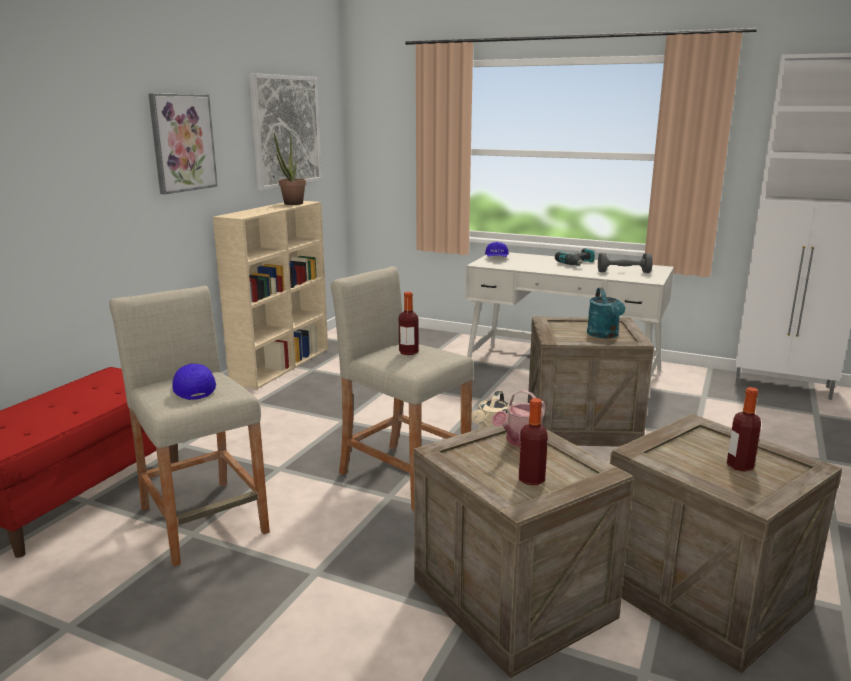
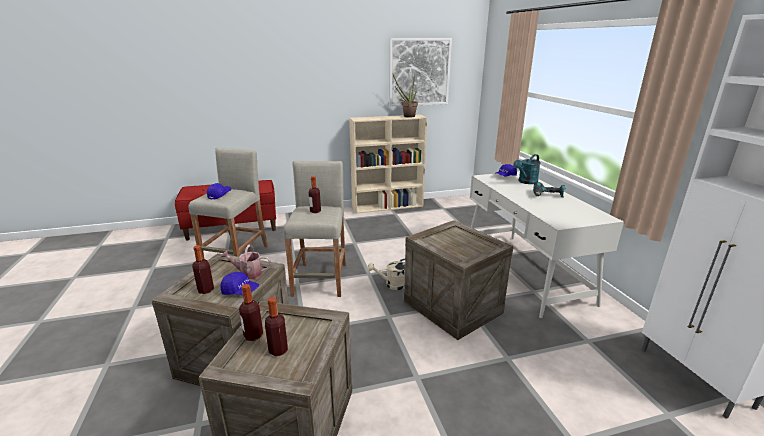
camera: 50 degrees right, 5 degrees up
(182, 143) = (332, 77): picture -> none
(566, 458) = (240, 291): none -> blue cap
(604, 335) = (459, 248): turquoise watering can -> turquoise watering can (526, 182)
(623, 272) = (560, 211): grey dumbbell -> none
(699, 471) = (253, 335): none -> bottle

